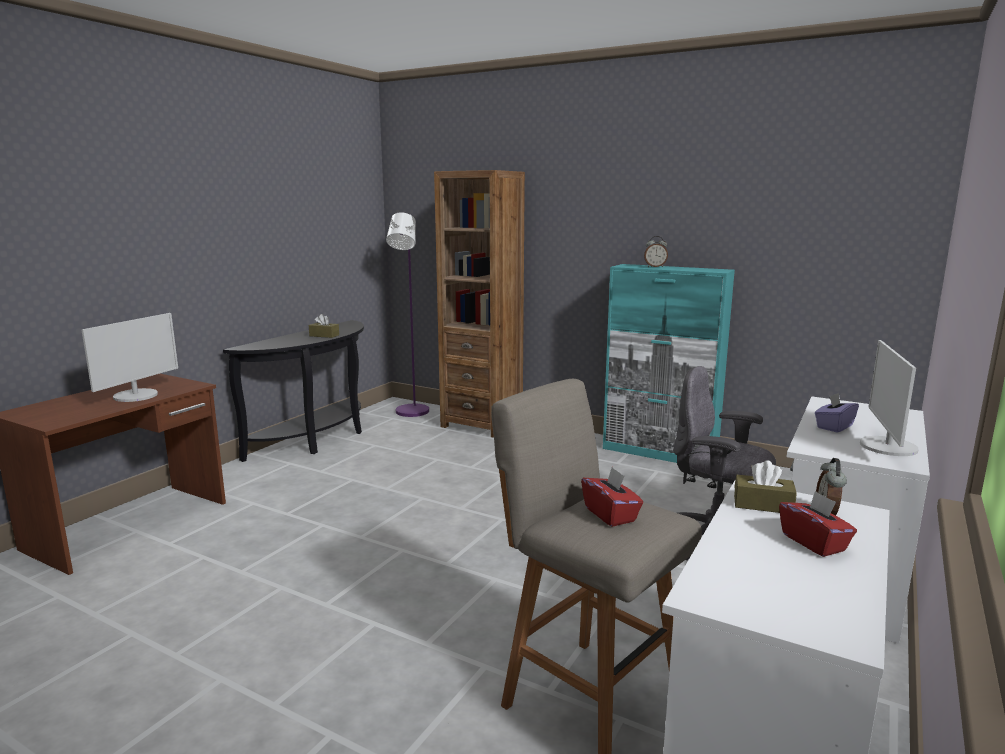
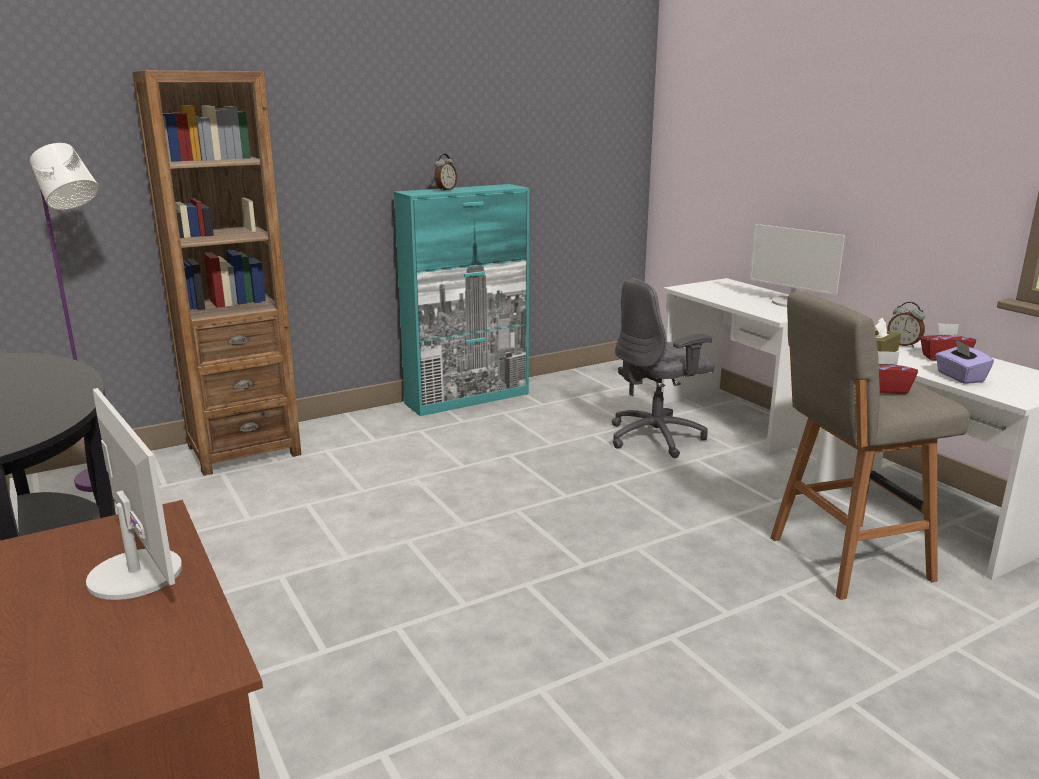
camera: 60 degrees left, 5 degrees up
(324, 335) = (64, 383): brown tissue box -> none
(834, 426) = (740, 301): purple tissue box -> purple tissue box (959, 377)

